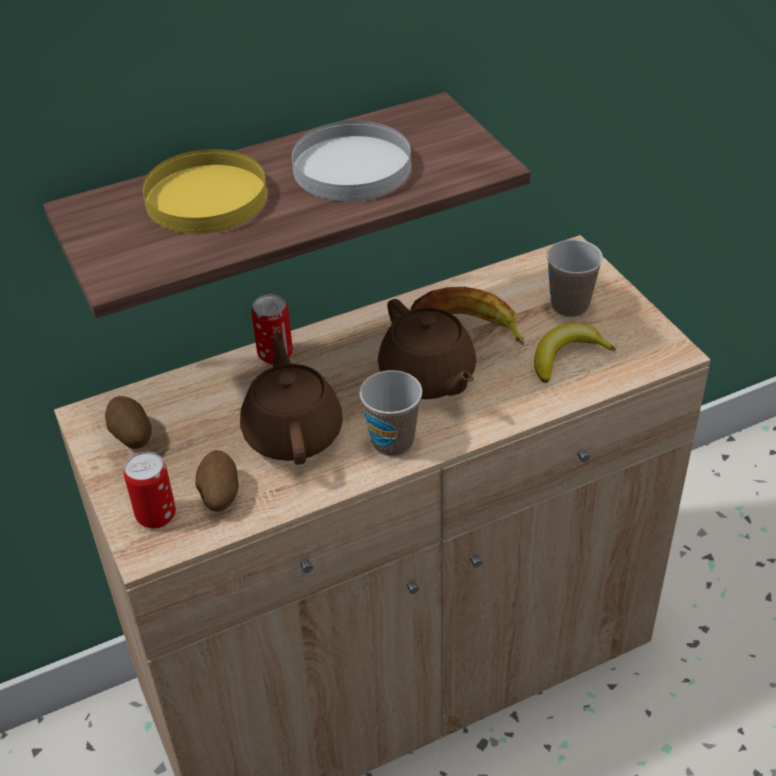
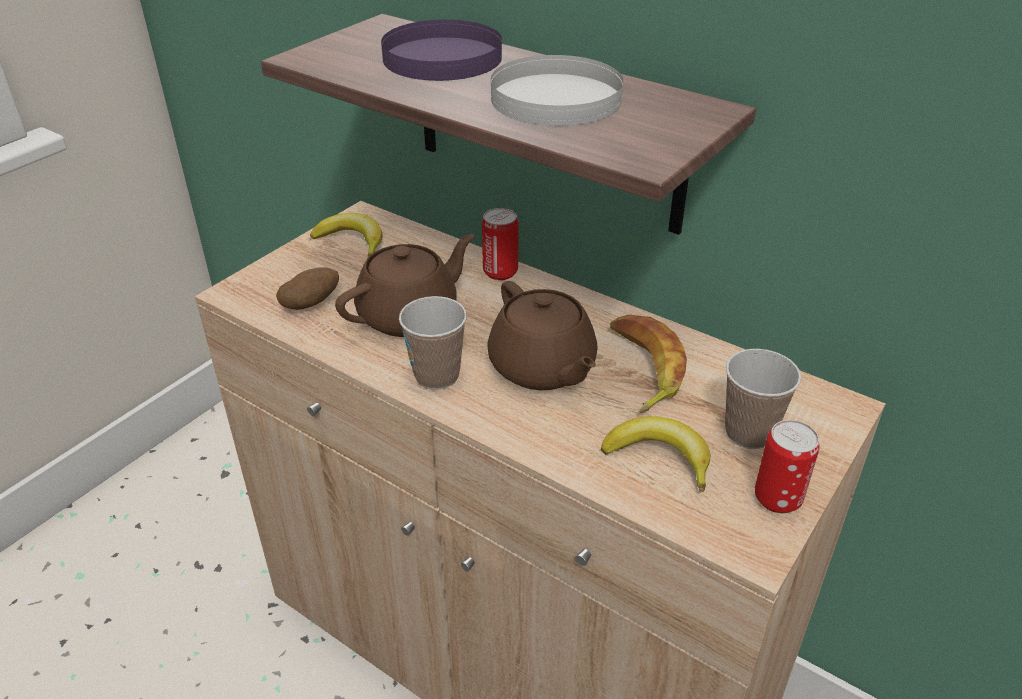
camera: 60 degrees right, 5 degrees down
(131, 437) = (352, 241): potato -> banana
(156, 516) = (272, 283): can -> can (777, 499)
(207, 198) = (442, 58): yellow plate -> purple plate
(428, 378) = (542, 368): brown teapot -> brown teapot turned 60 degrees counterclockwise

